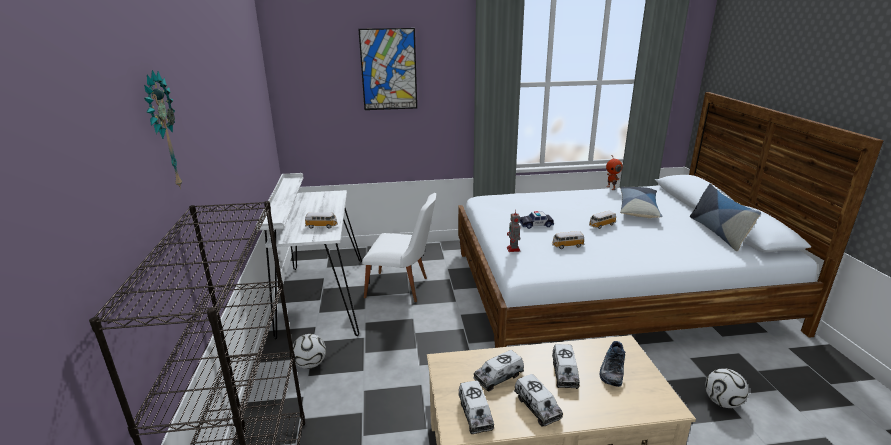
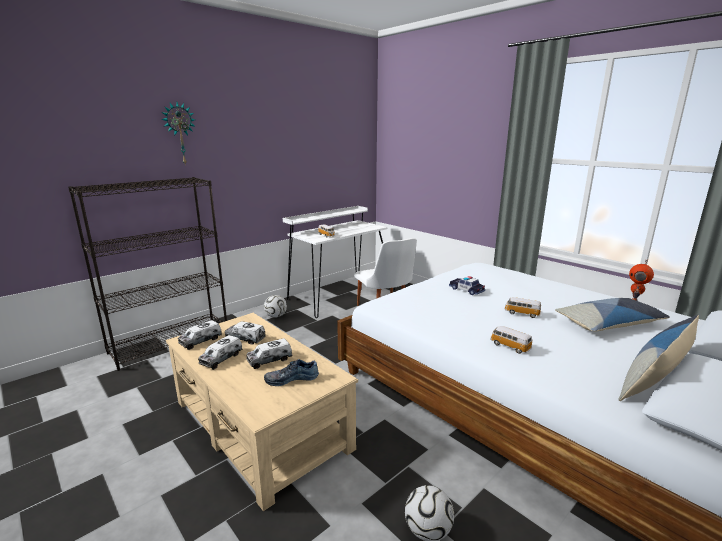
camera: 55 degrees right, 5 degrees down
(388, 69) = (446, 138): picture -> none
(513, 249) = (404, 292): toy robot -> none
(567, 246) = (448, 309): toy car -> toy car (509, 346)

